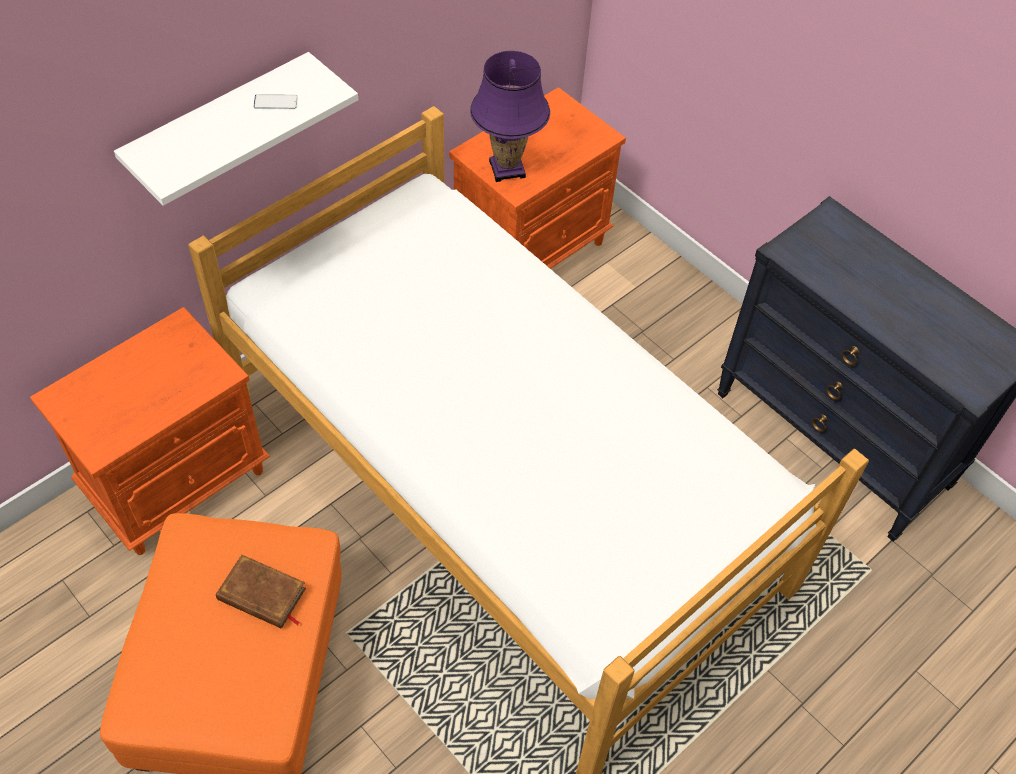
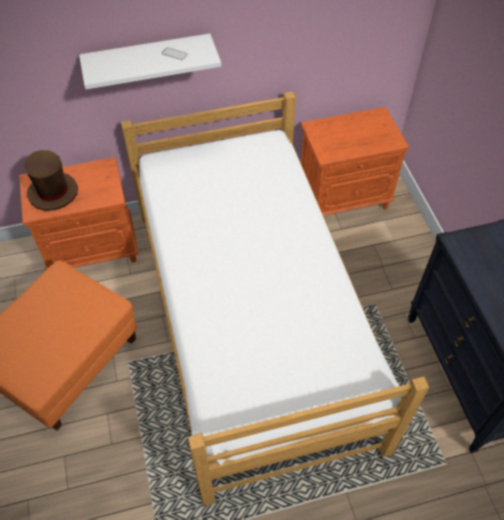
camera: 30 degrees right, 0 degrees up
(113, 404) = (53, 193): none -> brown hat
(262, 595) = (73, 319): brown book -> none
(507, 169) = (327, 142): purple table lamp -> none

